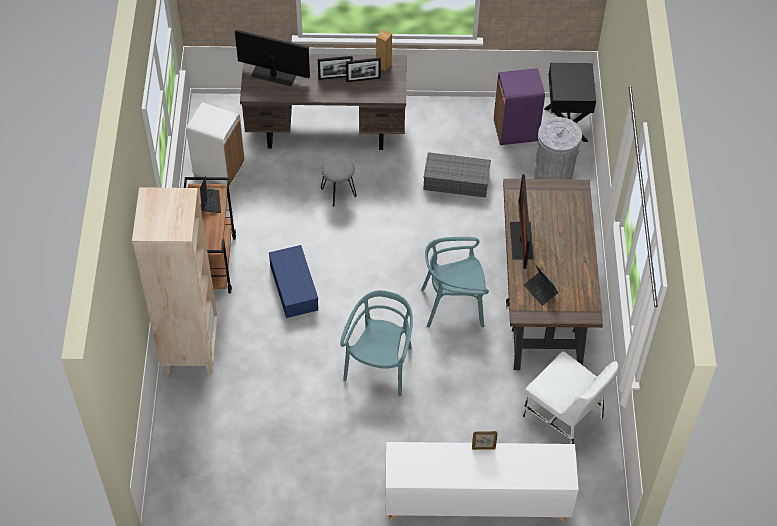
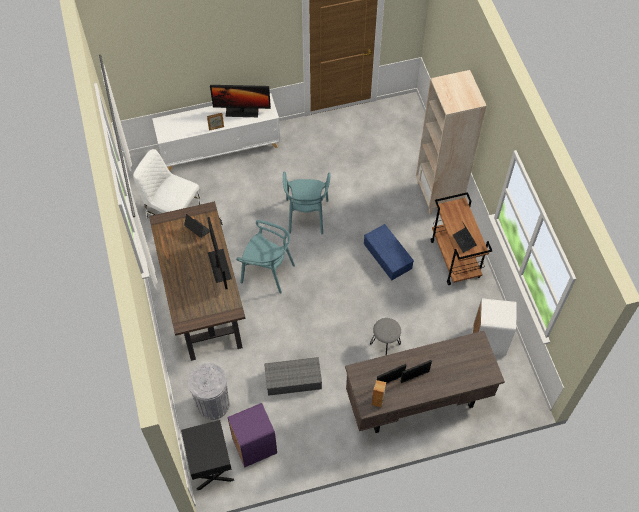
camera: 165 degrees right, 5 degrees up
(274, 74) = (468, 365): monitor -> monitor (242, 111)
(453, 305) = (267, 272): turquoise chair -> turquoise chair turned 45 degrees clockwise

